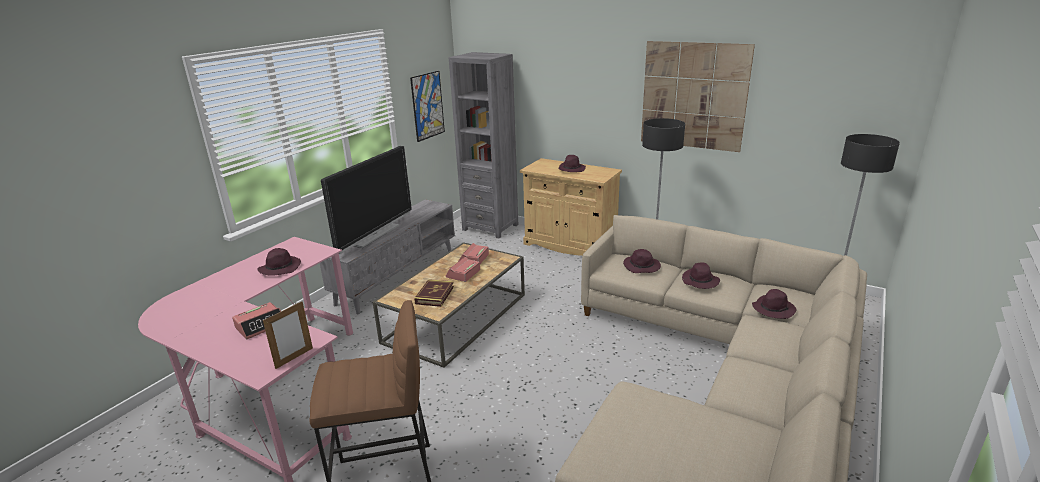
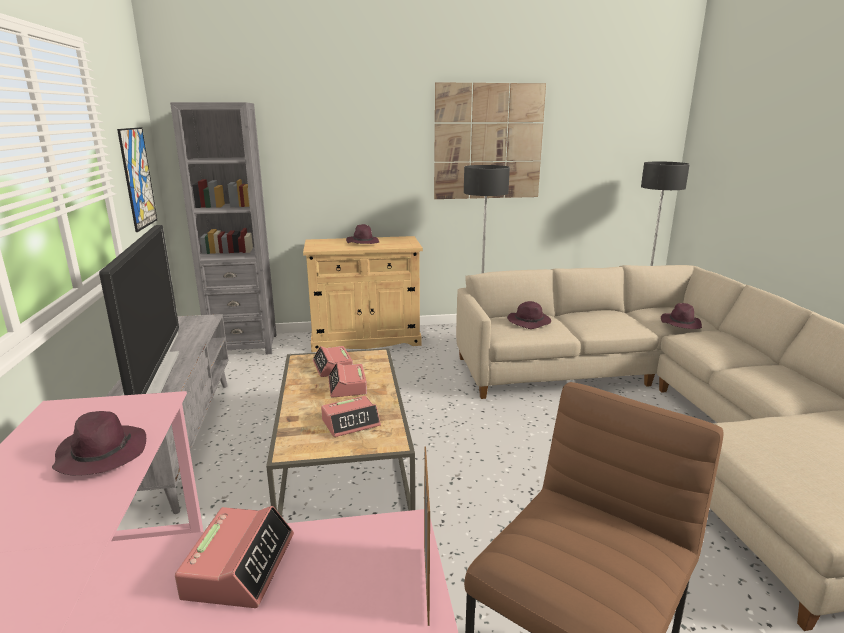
camera: 40 degrees left, 5 degrees down
(434, 295) = (351, 423): book -> alarm clock
(700, 281) = (597, 319): purple hat -> none

